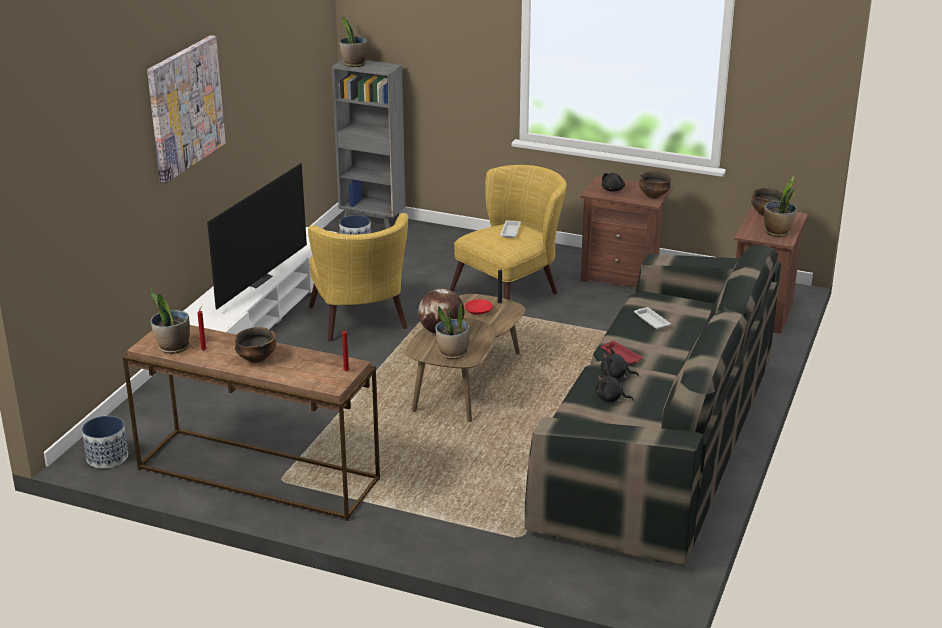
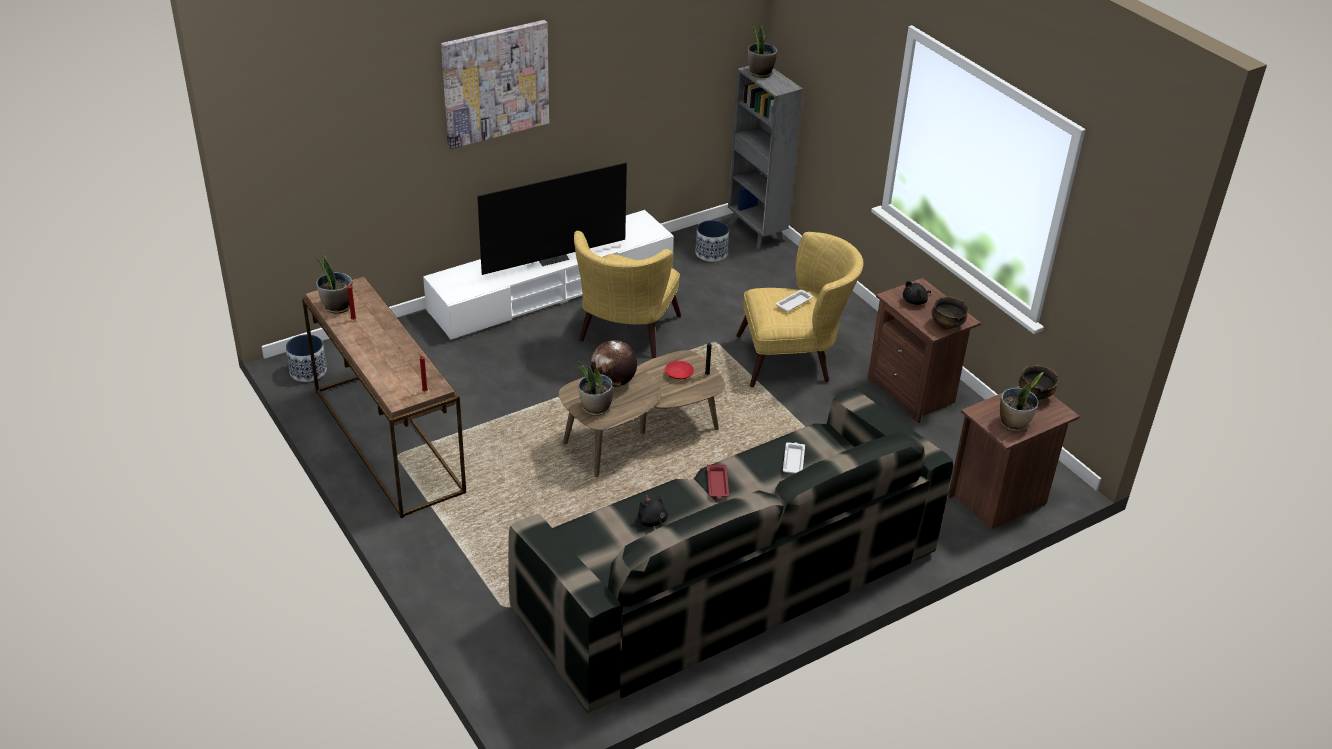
camera: 35 degrees right, 10 degrees up
(256, 359) = (378, 346): bowl -> none
(616, 375) = (686, 501): black plush toy -> none

